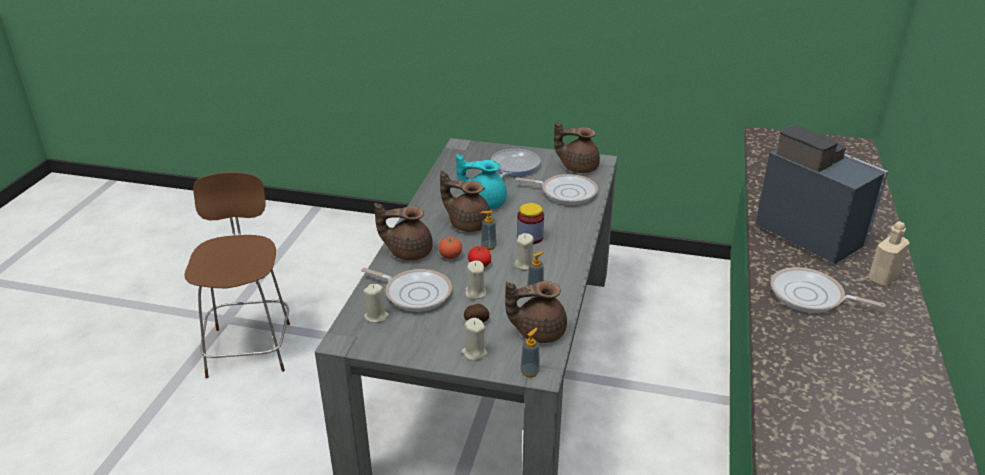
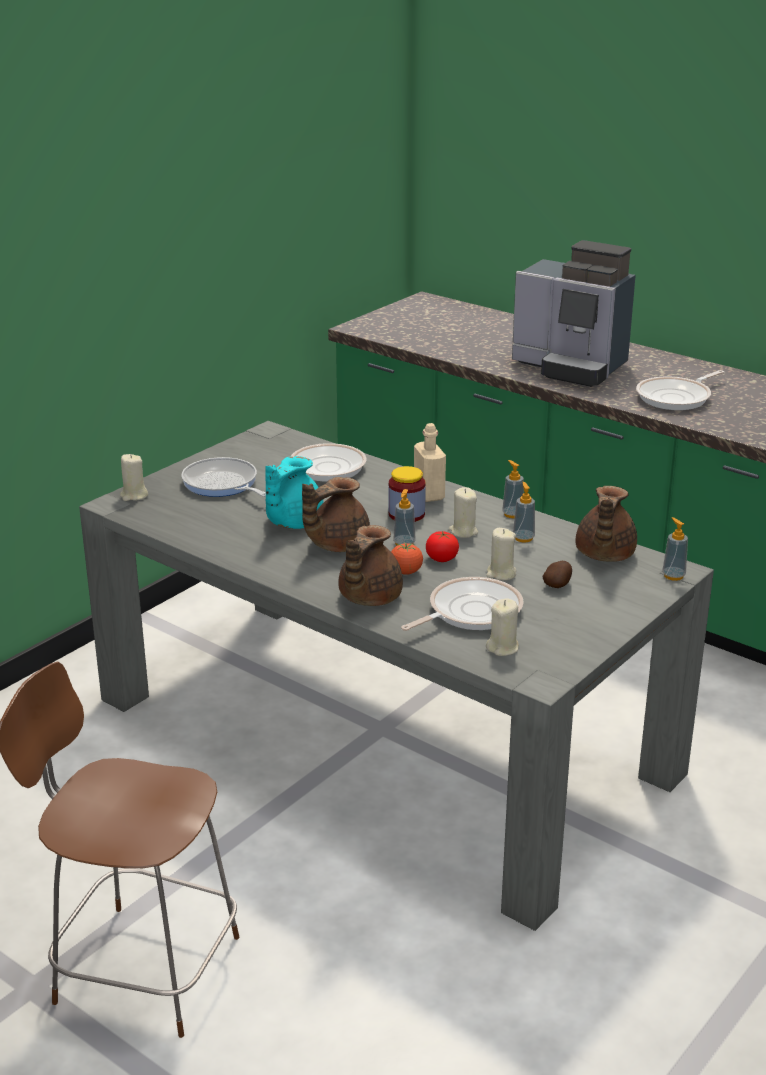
camera: 65 degrees left, 5 degrees down
(474, 353) = (620, 600): beige candle -> beige candle (134, 495)
(568, 278) = (512, 514): none -> soap dispenser
(578, 167) = (270, 447): brown teapot -> none
(808, 233) = (571, 367): coffee machine -> coffee machine turned 135 degrees counterclockwise
(883, 278) = (667, 364): beige bottle -> beige bottle (429, 494)

